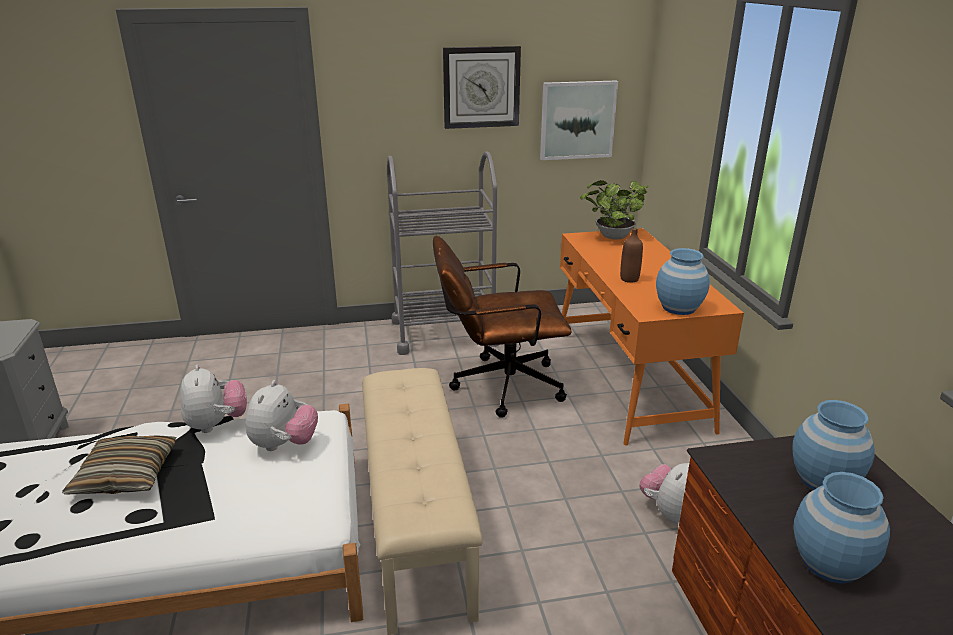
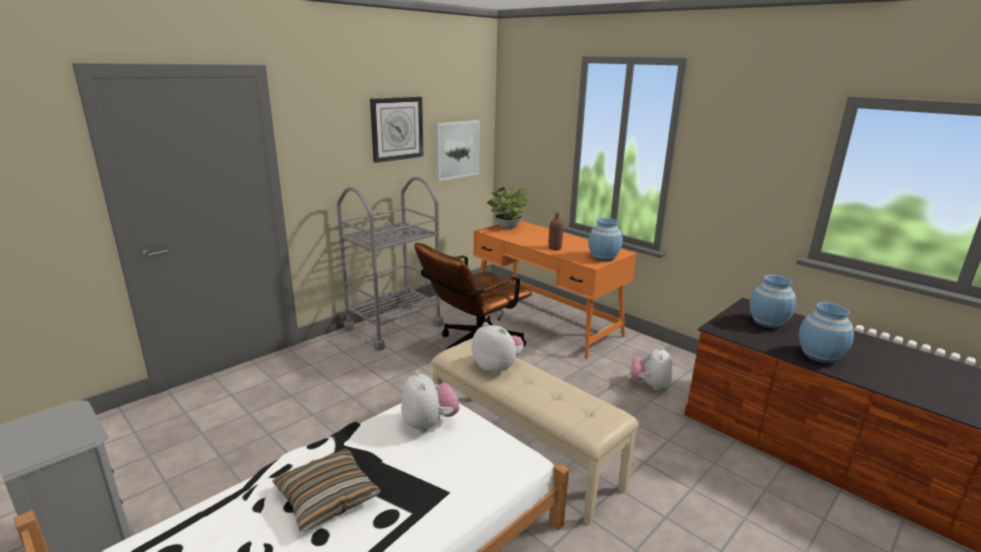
camera: 35 degrees left, 5 degrees down
(216, 424) = (354, 431): plush toy -> plush toy (497, 368)

